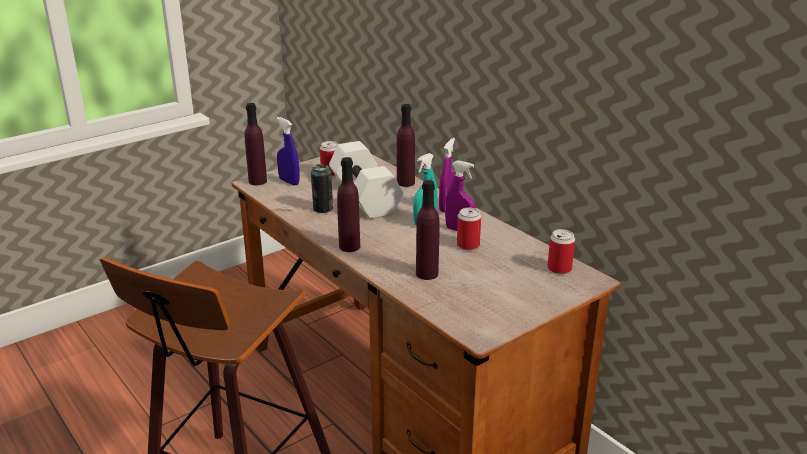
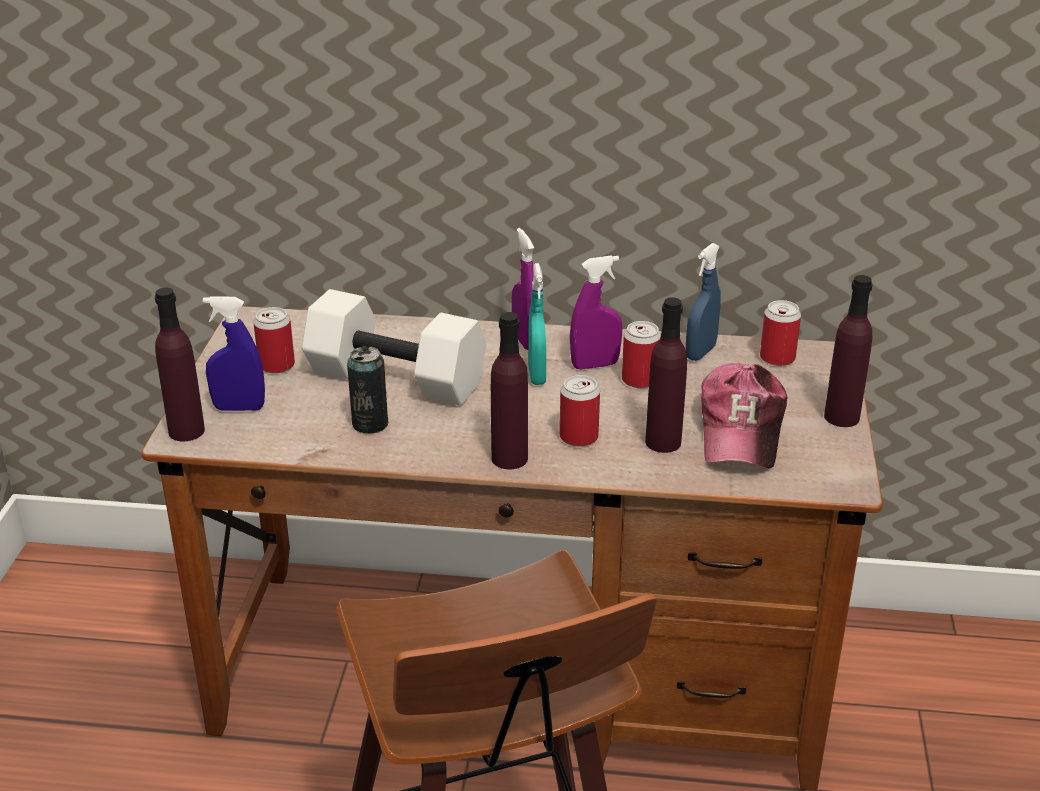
camera: 45 degrees left, 5 degrees up
(394, 253) = (578, 437): none -> can
(405, 183) = (409, 330): purple bottle -> purple bottle (841, 417)
(474, 288) = (741, 430): none -> cap
(522, 248) = (700, 352): none -> blue spray bottle

